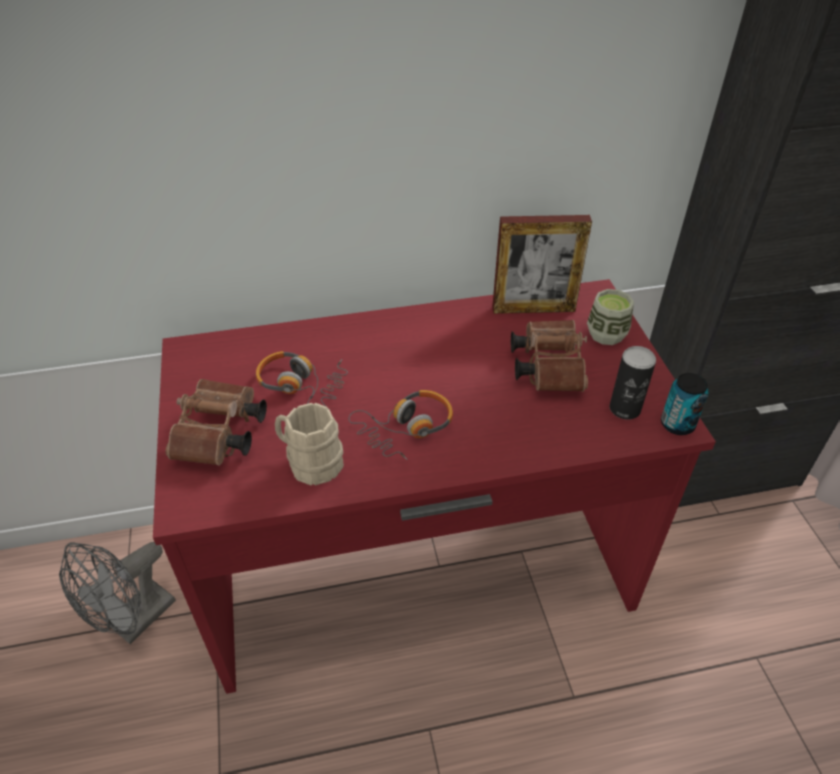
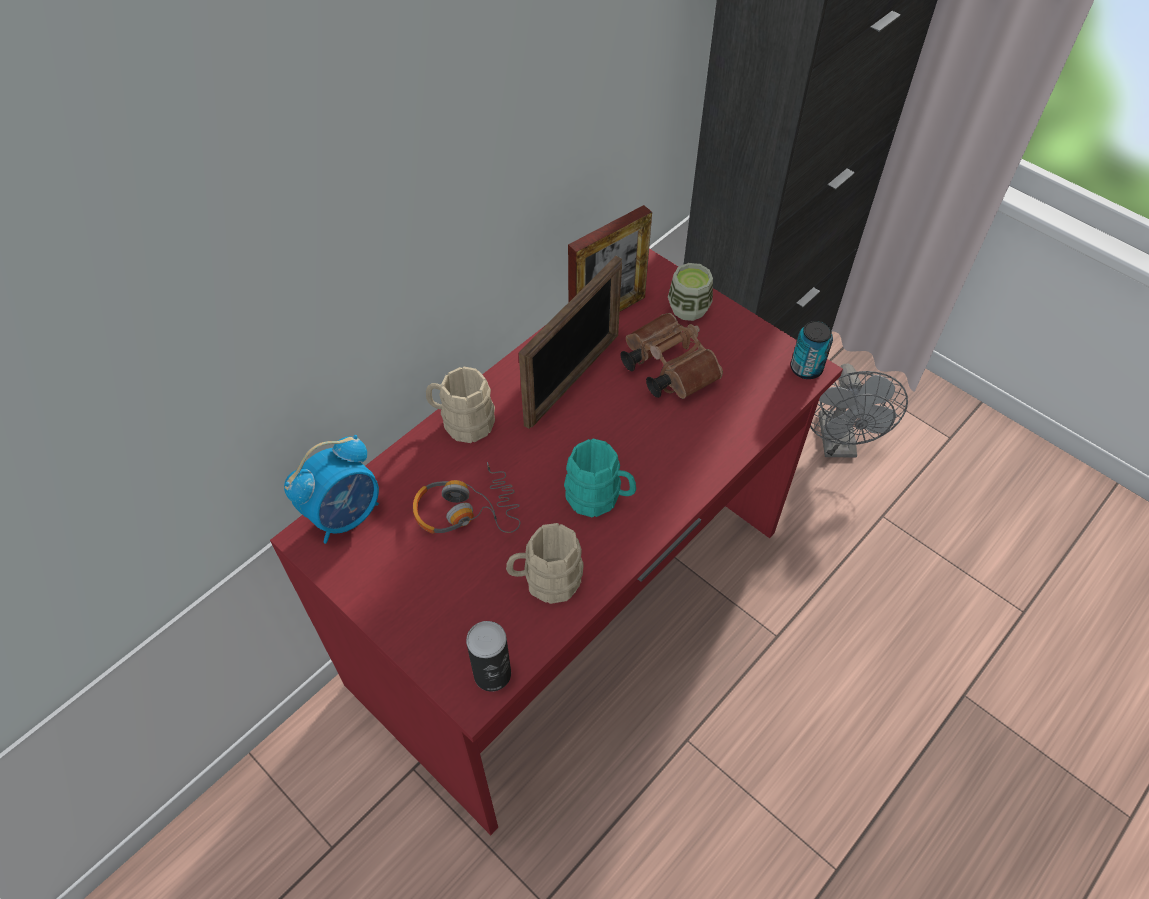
camera: 35 degrees left, 10 degrees up
(134, 622) = (342, 836): grey fan -> grey fan (838, 444)
(220, 437) = (439, 607): brown binoculars -> none
(221, 347) = (345, 514): none -> alarm clock
(354, 329) = (462, 422): none -> beige mug
(406, 429) = (600, 498): headphones -> turquoise mug
(464, 340) = (573, 379): none -> picture frame
(624, 409) = (757, 376): can -> can (492, 674)

